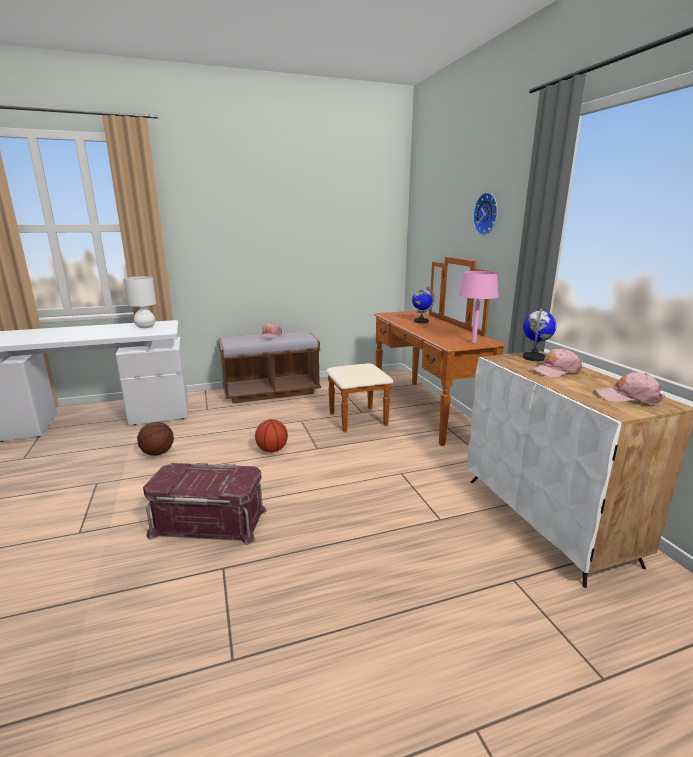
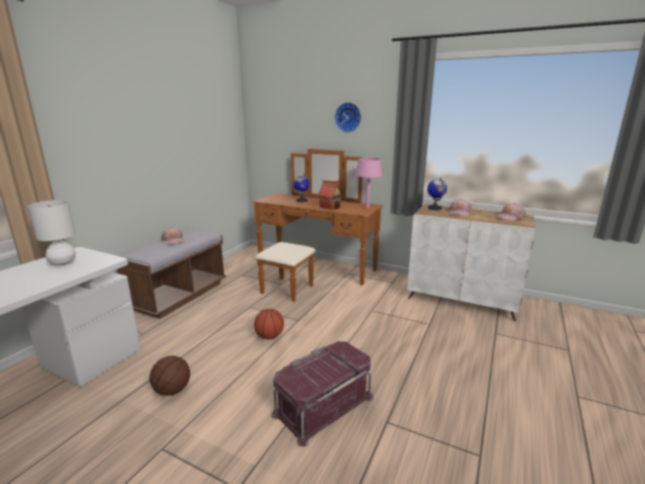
camera: 45 degrees left, 0 degrees up
(432, 333) = (330, 207): none -> toy house

